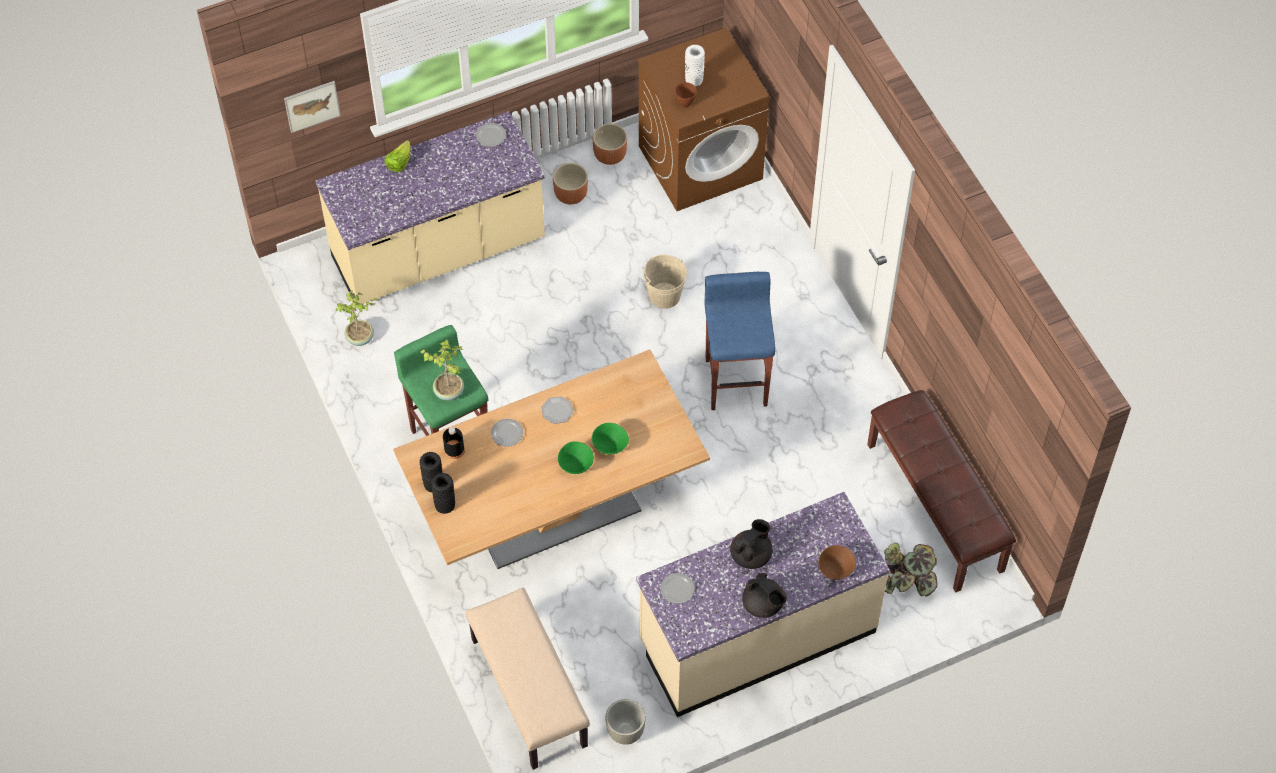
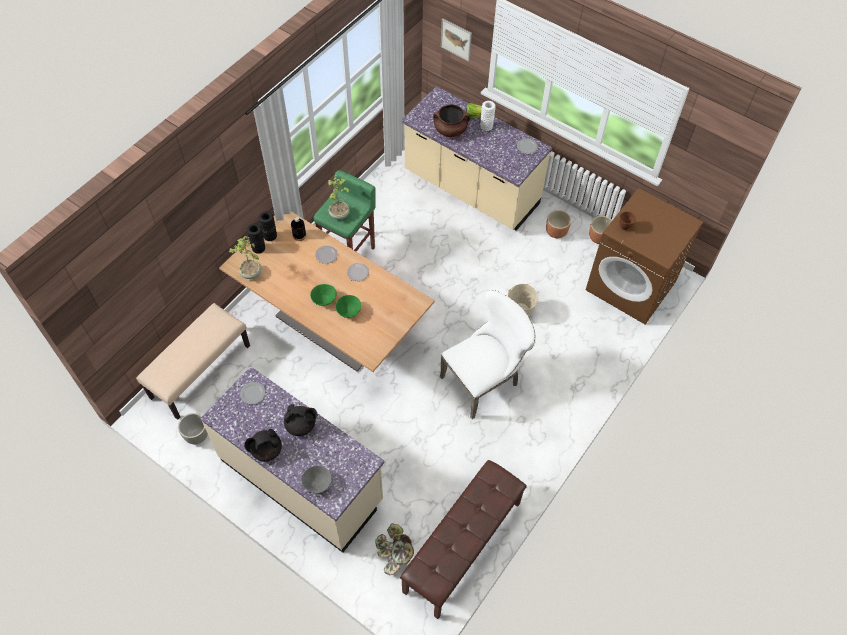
camera: 60 degrees right, 0 degrees up
(360, 338) = (389, 182): potted plant -> potted plant (250, 273)
(405, 201) = (450, 130): none -> brown cooking pot
(694, 79) = (647, 223): white vase -> white vase (486, 126)
(737, 380) = (484, 380): blue stool -> white chair
(763, 605) = (266, 450): black teapot -> black teapot turned 45 degrees clockwise
(835, 569) = (317, 483): brown bowl -> grey bowl

